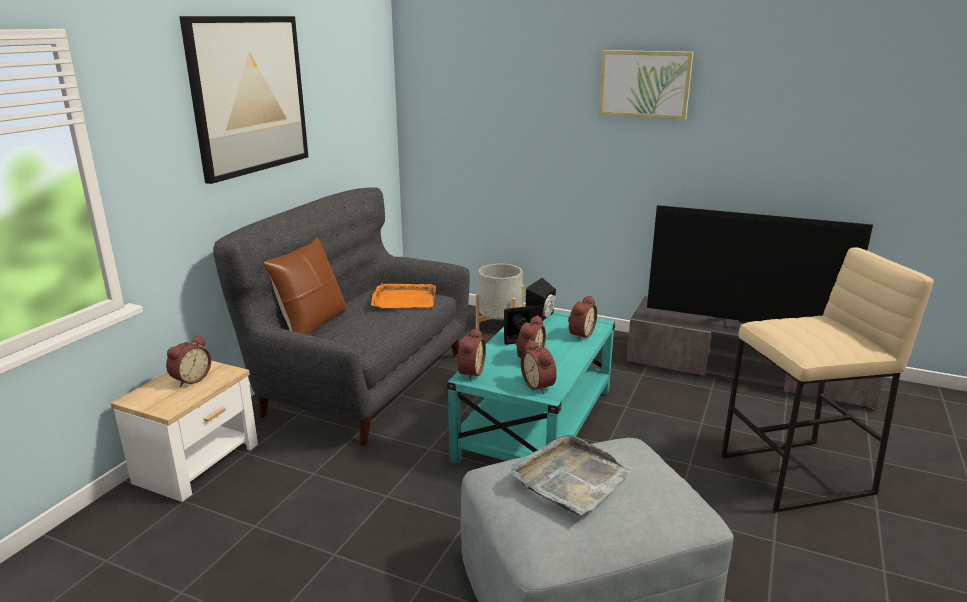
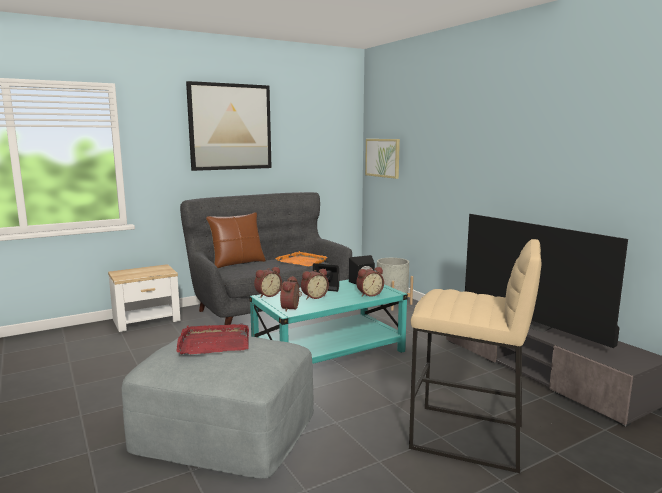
camera: 35 degrees right, 10 degrees down
(190, 379) = (149, 270): alarm clock -> none
(570, 478) = (214, 342): grey tray -> red tray
(644, 84) = (489, 125): picture -> picture (382, 158)

